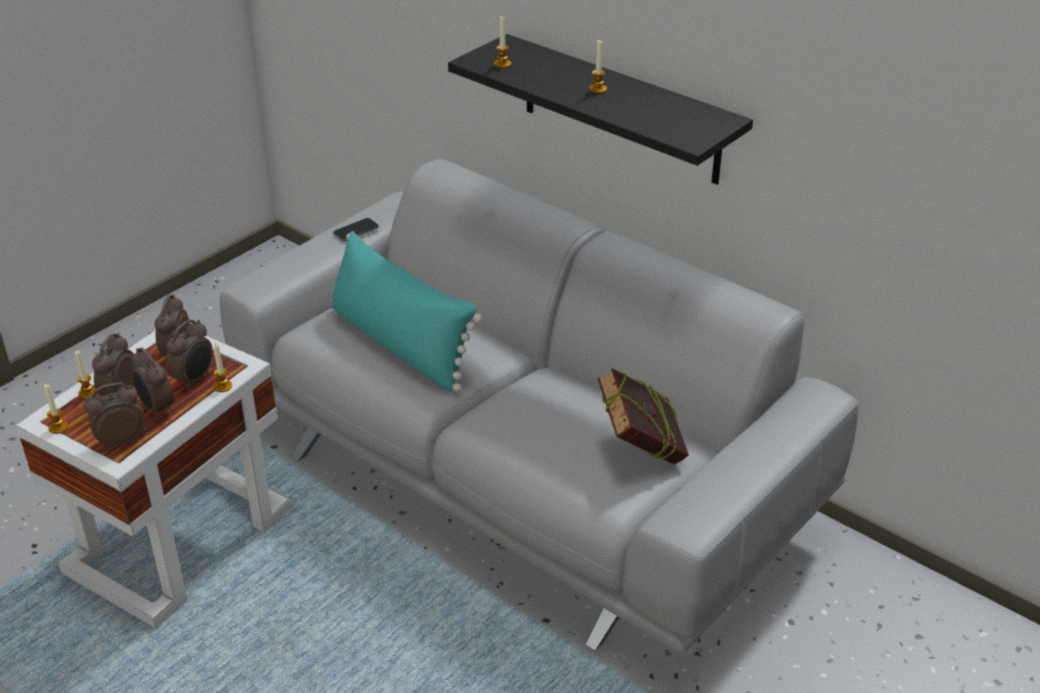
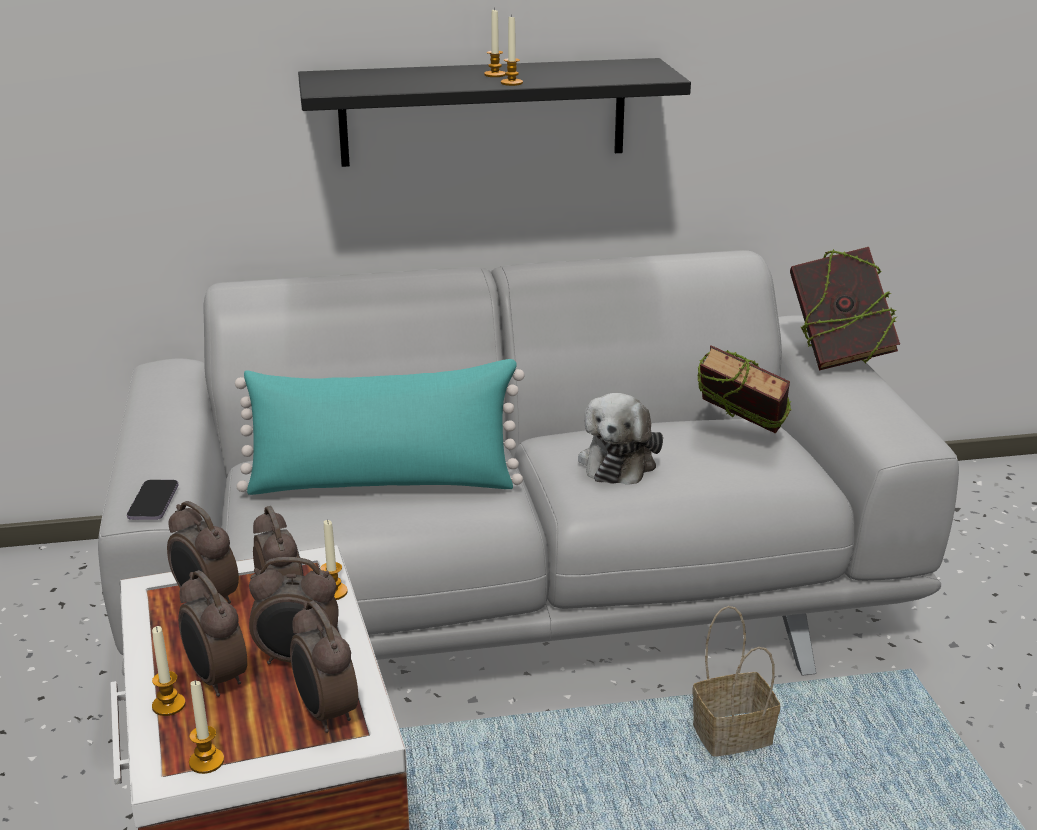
camera: 50 degrees left, 10 degrees down
(121, 440) = (325, 713): alarm clock -> alarm clock turned 45 degrees counterclockwise
(356, 231) = (167, 410): phone -> phone (153, 502)
(487, 640) = (733, 734): none -> basket
(502, 64) = (361, 84): candle -> candle (511, 83)
(537, 415) = (619, 461): none -> plush toy
(783, 437) = (837, 357): none -> book

